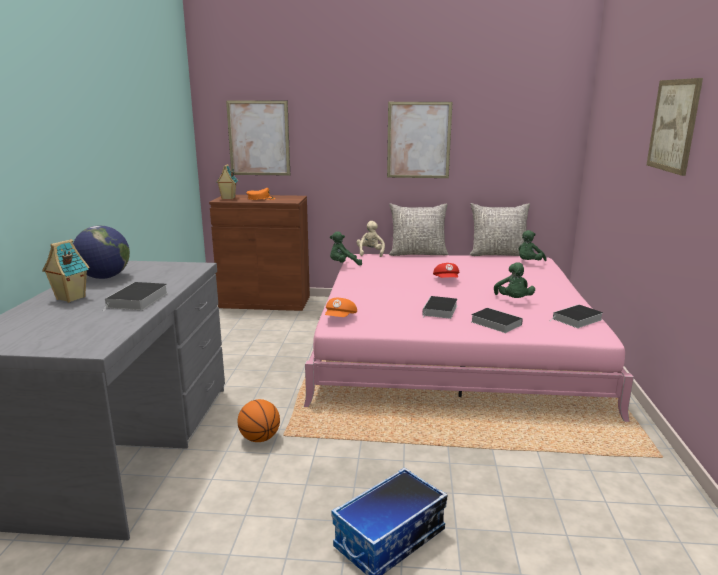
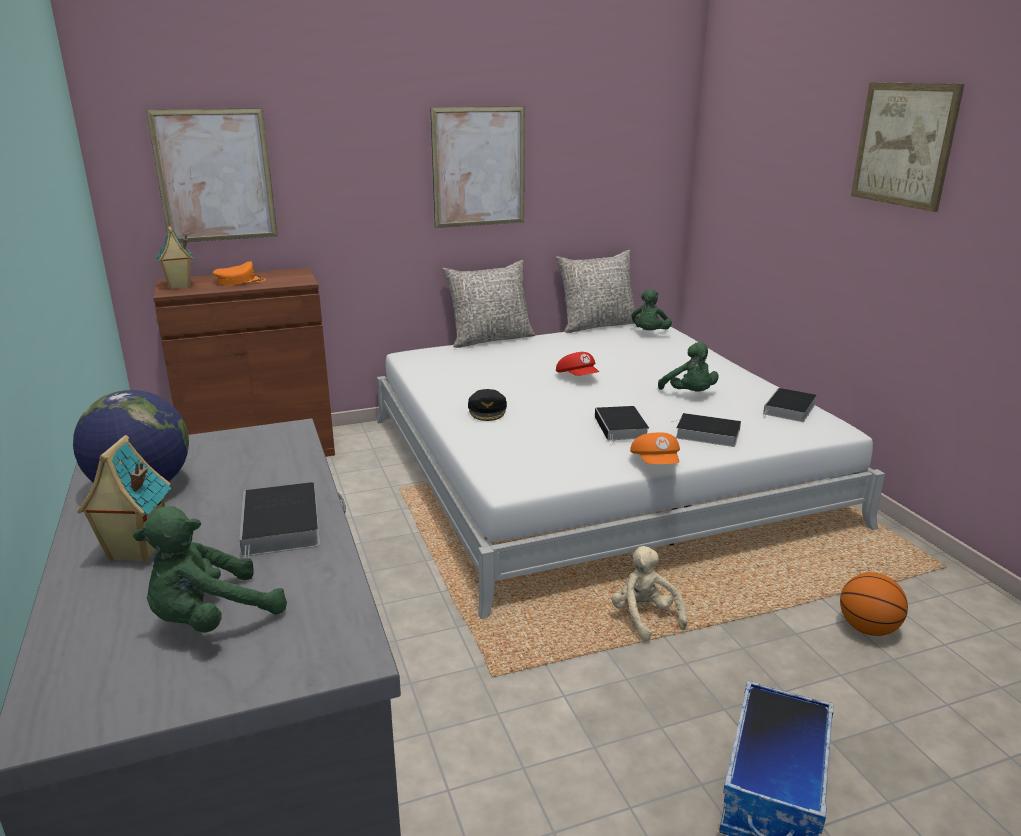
camera: 25 degrees left, 5 degrees up
(260, 438) = (461, 693): basketball -> basketball (867, 628)
(340, 318) = (501, 468): orange cap -> orange cap (656, 463)
(343, 264) = (403, 374): green plush toy -> green plush toy (211, 619)
(369, 289) = (487, 410): none -> black cap
(370, 253) = (422, 348): beige plush toy -> beige plush toy (645, 617)
(451, 345) = (593, 469): pink bed -> white bed

